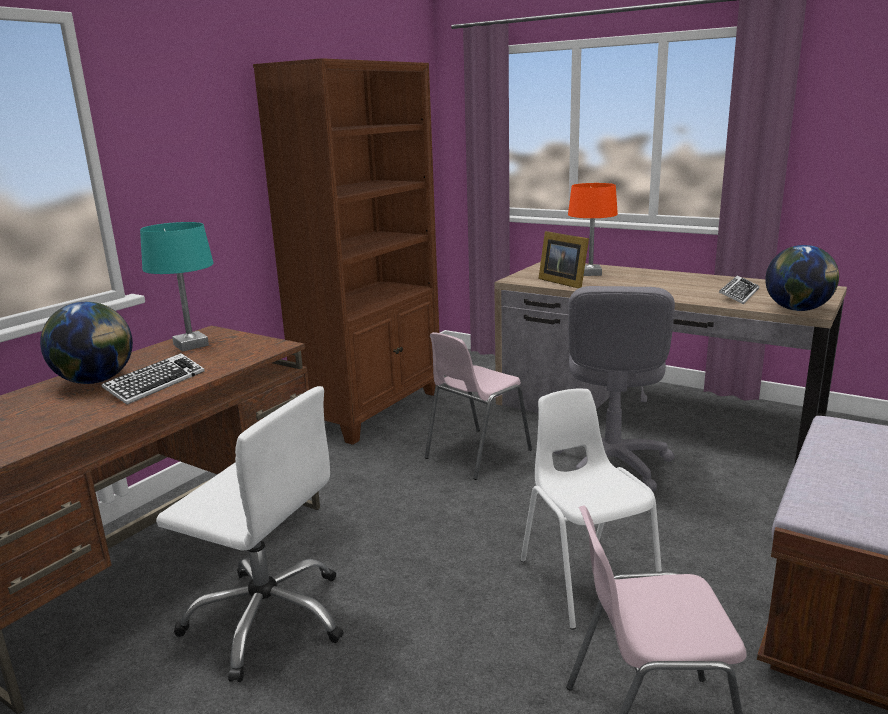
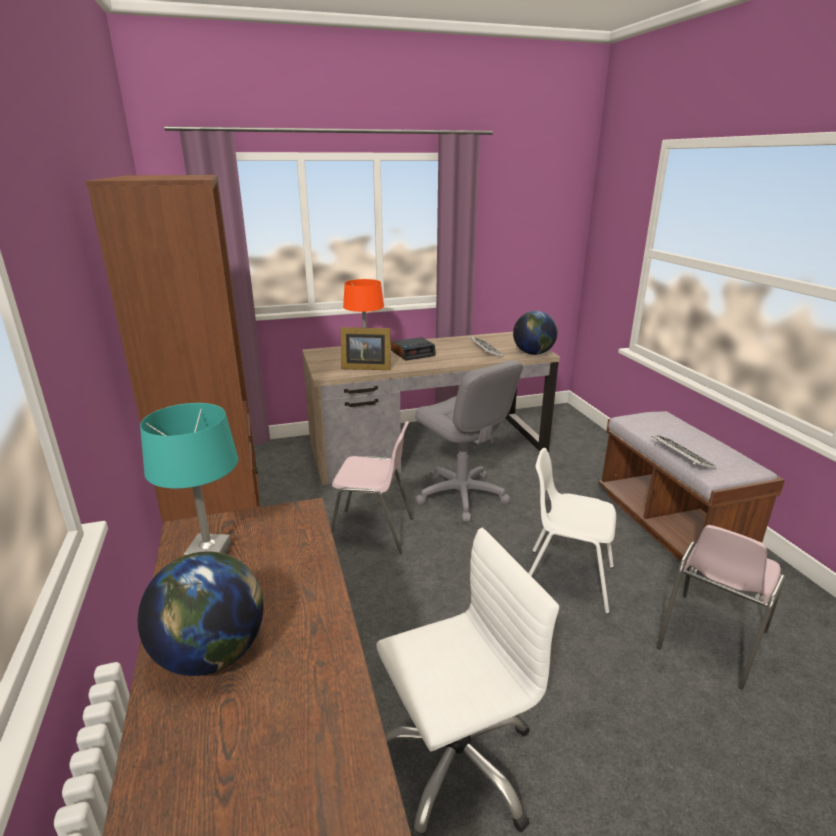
camera: 50 degrees left, 5 degrees up
(156, 384) = (298, 613): keyboard -> keyboard (680, 455)
(476, 454) = (372, 532): pink chair -> pink chair turned 75 degrees counterclockwise
(642, 281) = (413, 353): none -> alarm clock

